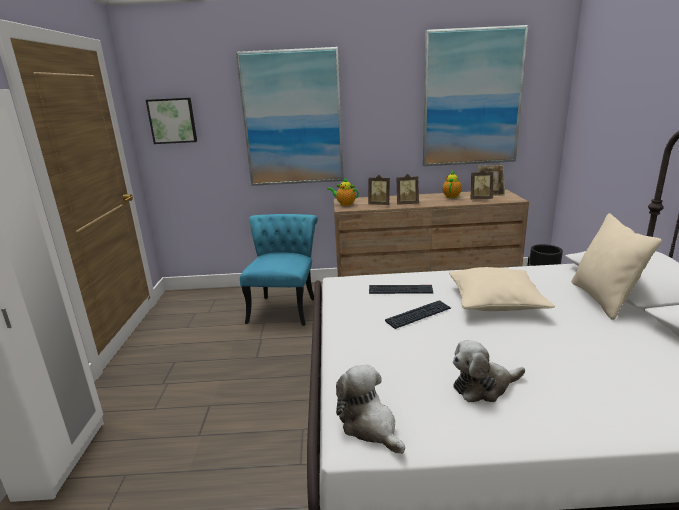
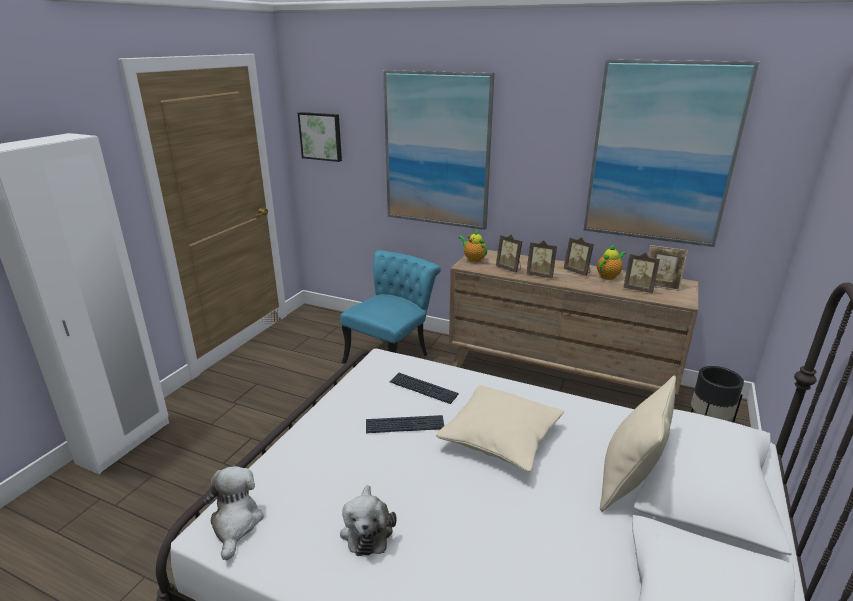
camera: 25 degrees right, 5 degrees up
(428, 198) = (577, 272): none -> picture frame
(483, 386) = (367, 529): plush toy -> plush toy turned 105 degrees counterclockwise

